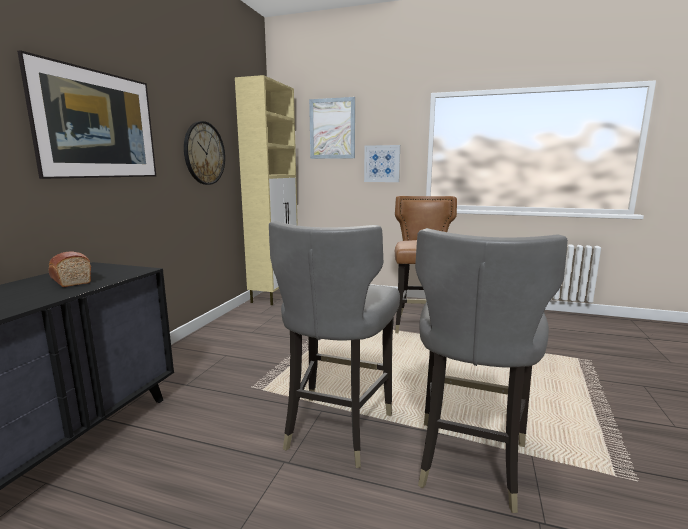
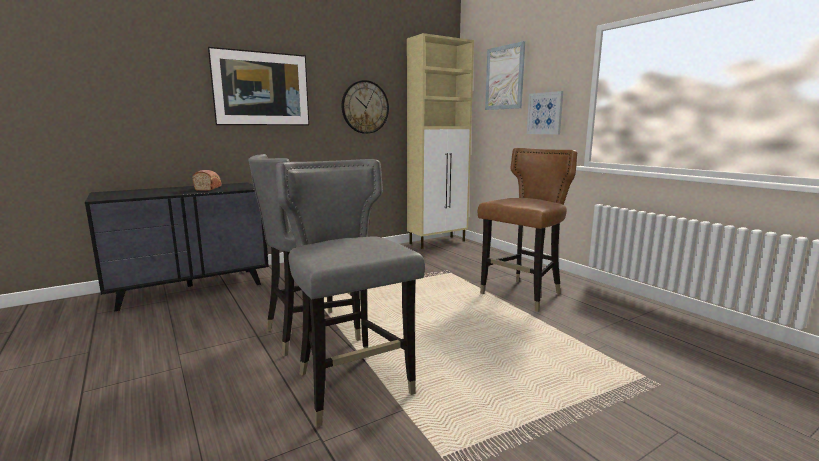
camera: 40 degrees right, 0 degrees up
(468, 460) = (352, 387): grey chair -> grey chair turned 90 degrees clockwise

